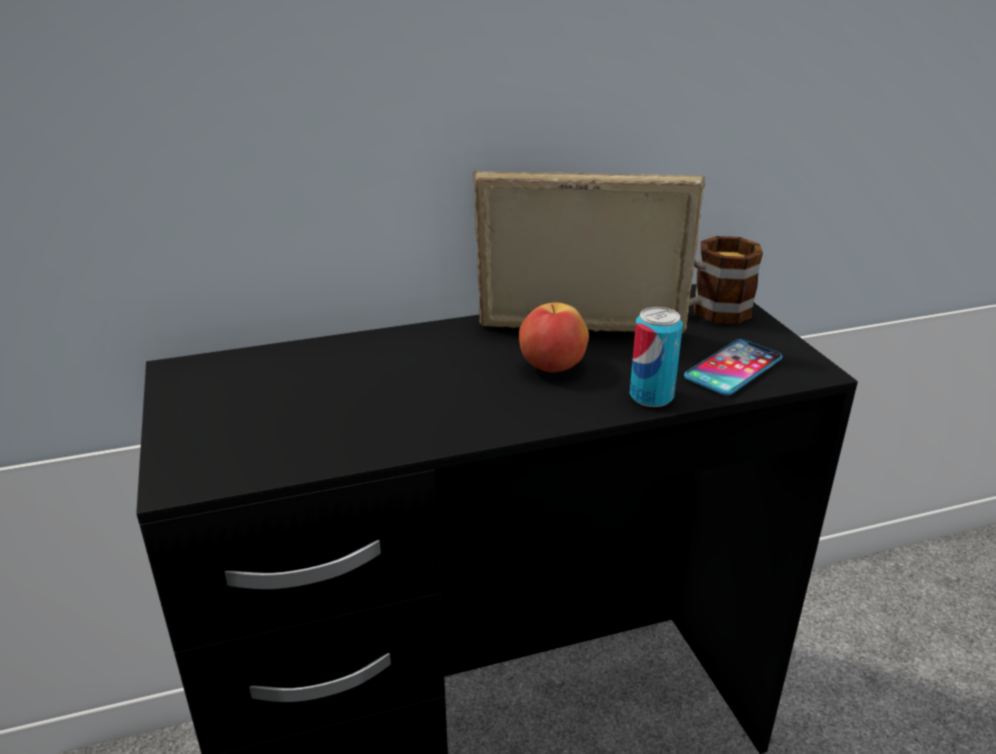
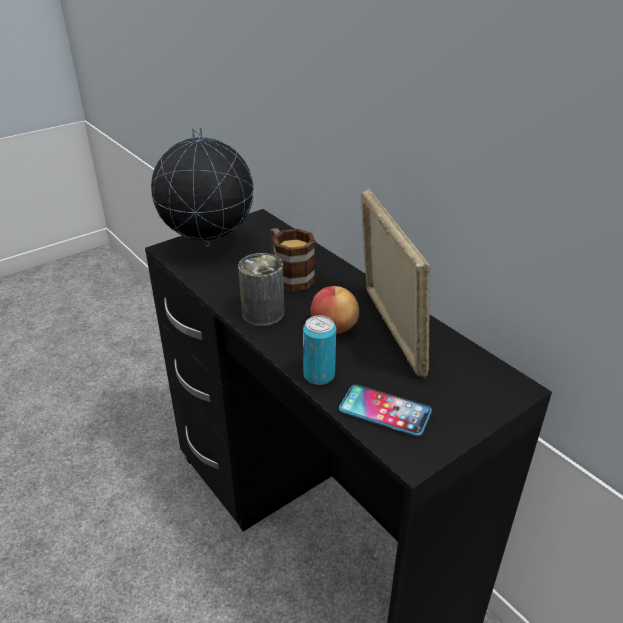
camera: 70 degrees right, 5 degrees up
(223, 433) = (209, 246): none -> globe
(479, 413) = (263, 313): none -> can
(709, 312) = (475, 388): mug -> mug (289, 276)

